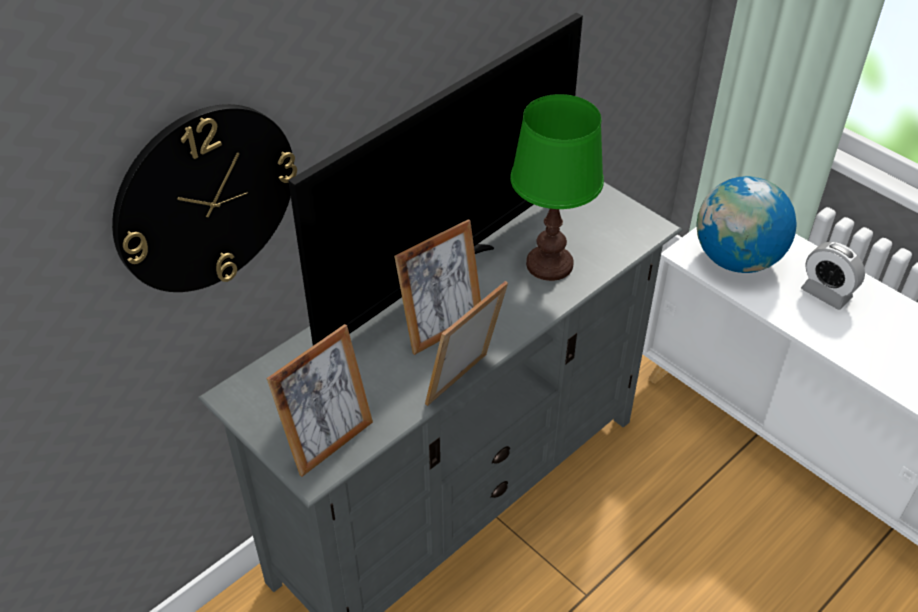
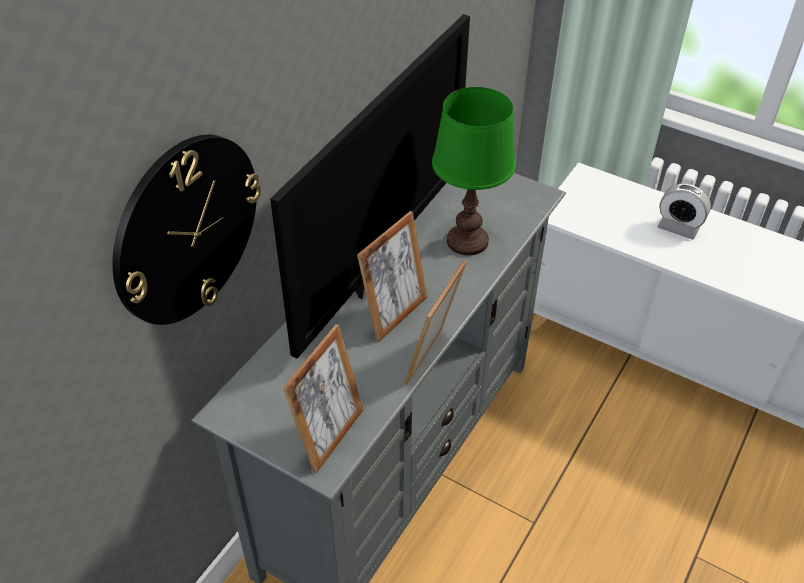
camera: 15 degrees left, 0 degrees up
(736, 260) = (598, 212): globe -> none

